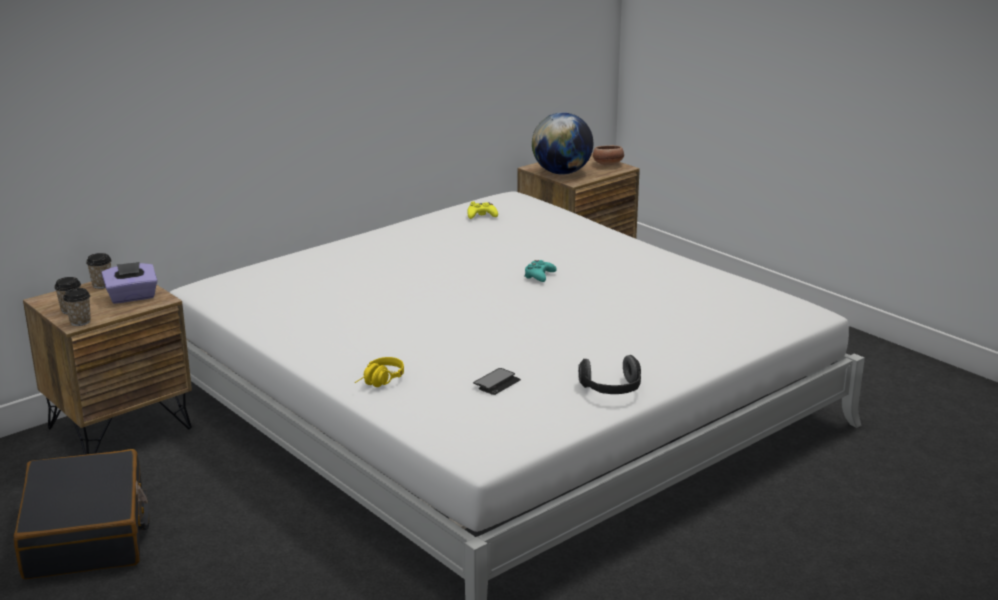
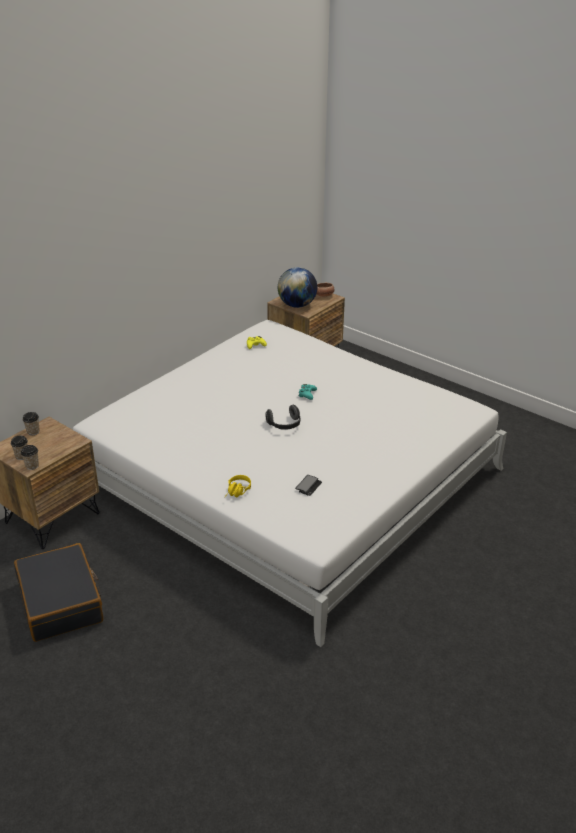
camera: 10 degrees left, 10 degrees up
(132, 297) = (57, 441): purple tissue box -> none
(612, 390) = (378, 485): headphones -> headphones (284, 425)

